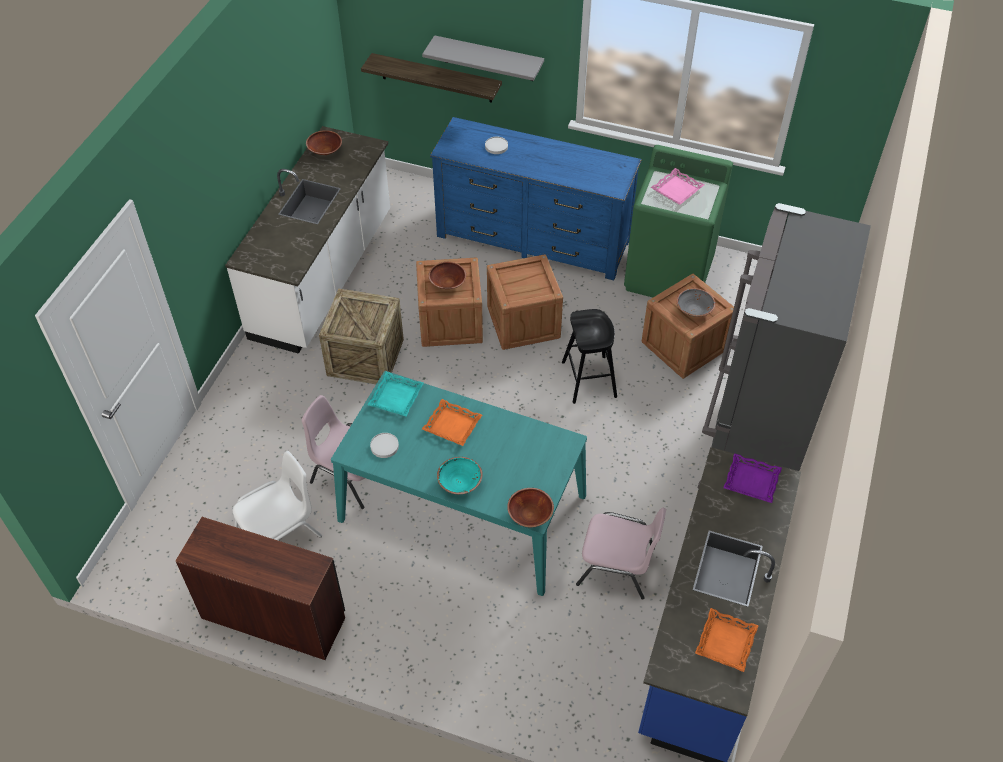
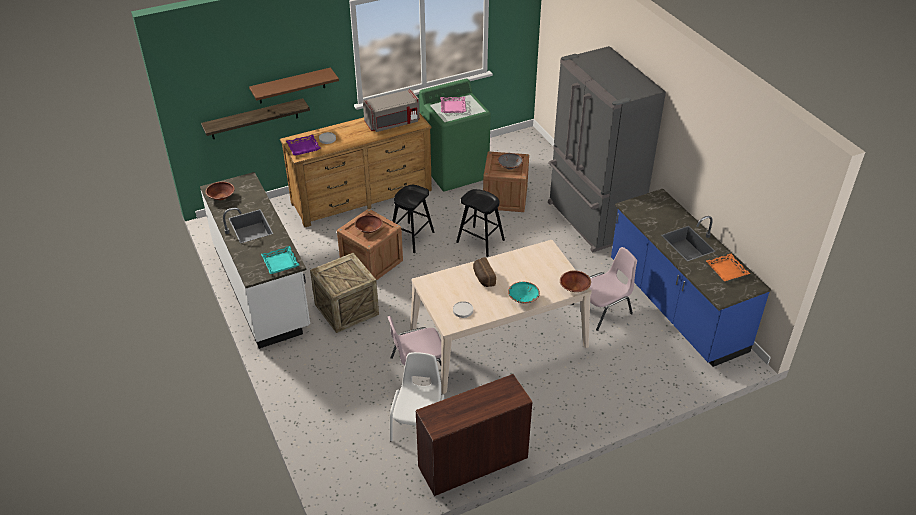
camera: 45 degrees left, 10 degrees down
(396, 397) = (436, 286): turquoise tray -> turquoise tray (281, 262)
(452, 425) = (483, 278): orange tray -> bread
(462, 508) = (498, 339): turquoise dining table -> beige dining table
(488, 59) = (291, 86): grey shelf -> brown shelf
(523, 322) = (411, 237): crate -> black stool
(533, 238) = (362, 197): blue dresser -> brown dresser
(588, 169) = (393, 123): none -> grey microwave
(751, 481) = (649, 204): purple tray -> purple tray (303, 147)

